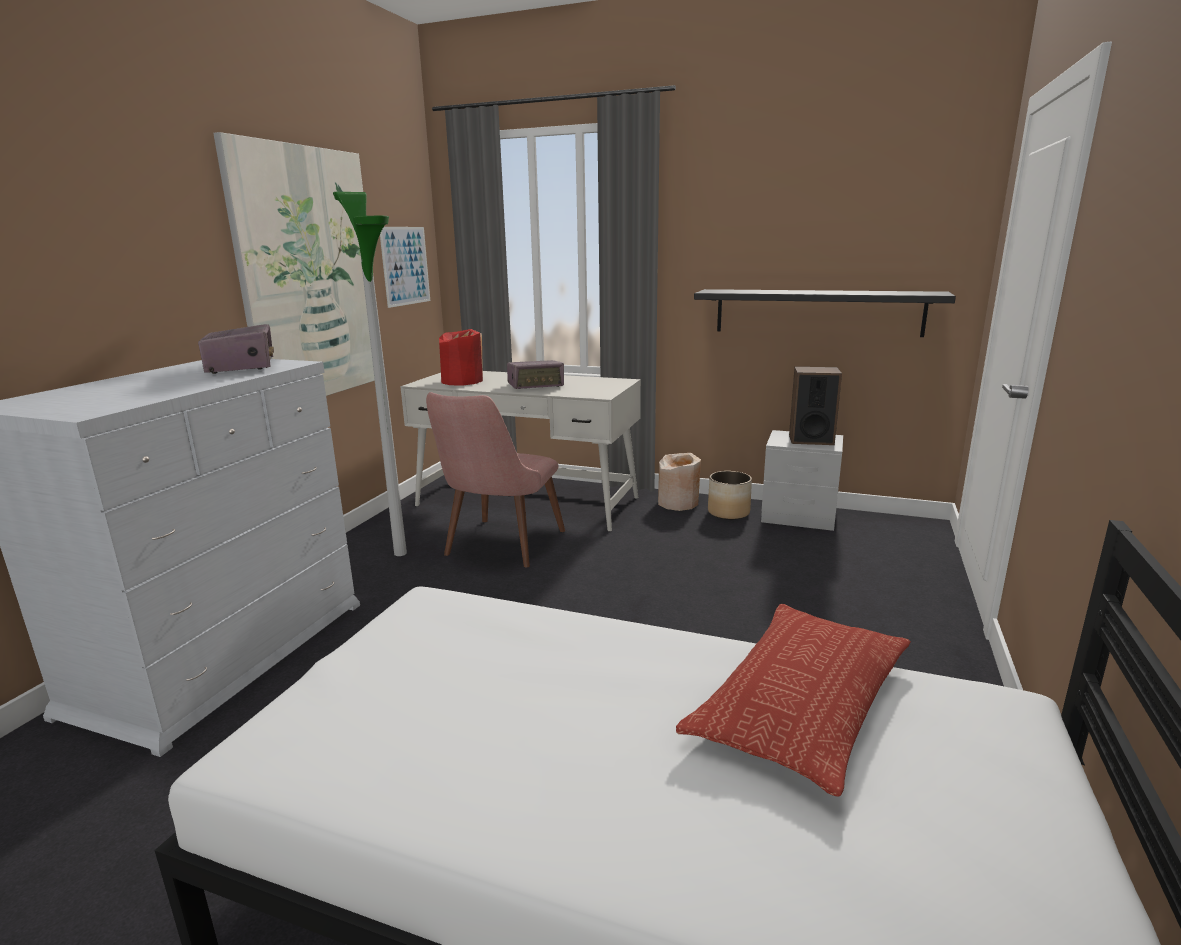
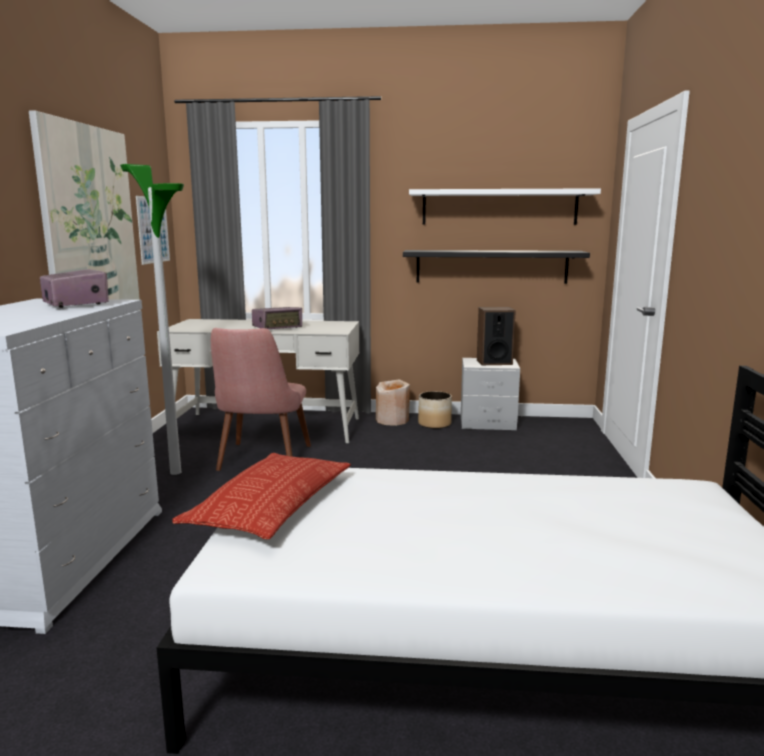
camera: 15 degrees left, 5 degrees down
(463, 381) = (210, 326): red vase -> none
(801, 701) = (579, 497): pillow -> pillow (271, 505)
(832, 231) = (499, 207): none -> white shelf

